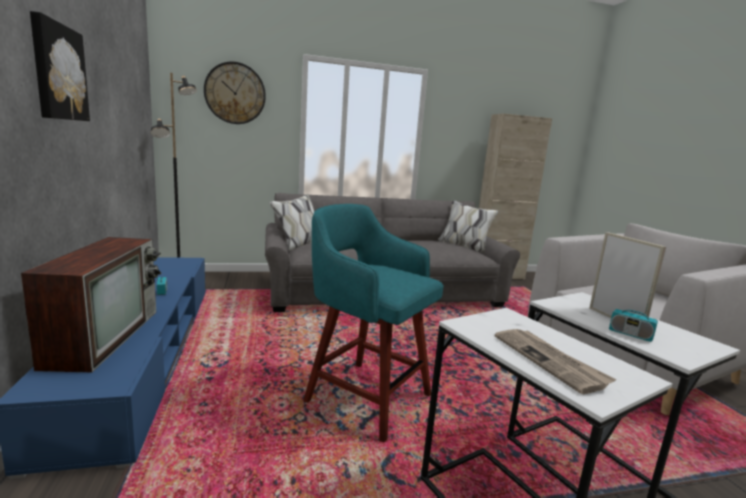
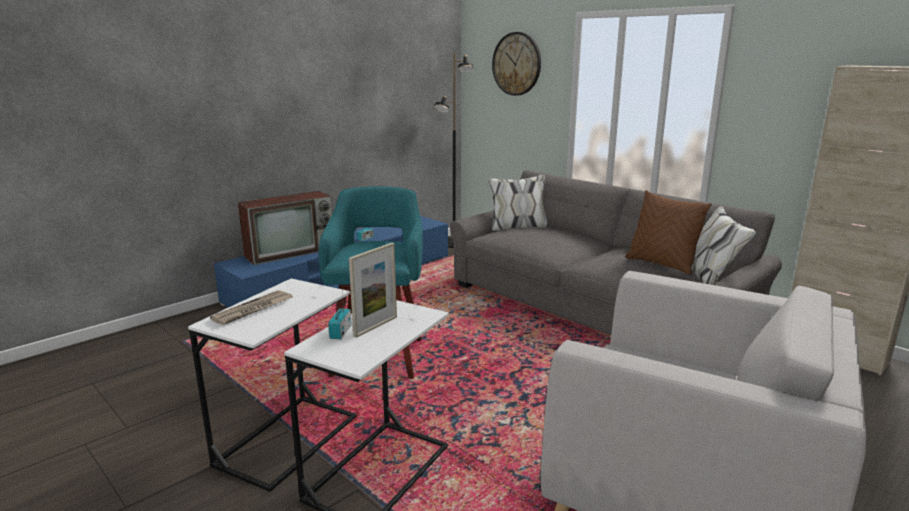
camera: 60 degrees right, 5 degrees up
(57, 72) = (300, 84): picture -> none
(443, 244) = (661, 264): none -> brown pillow

